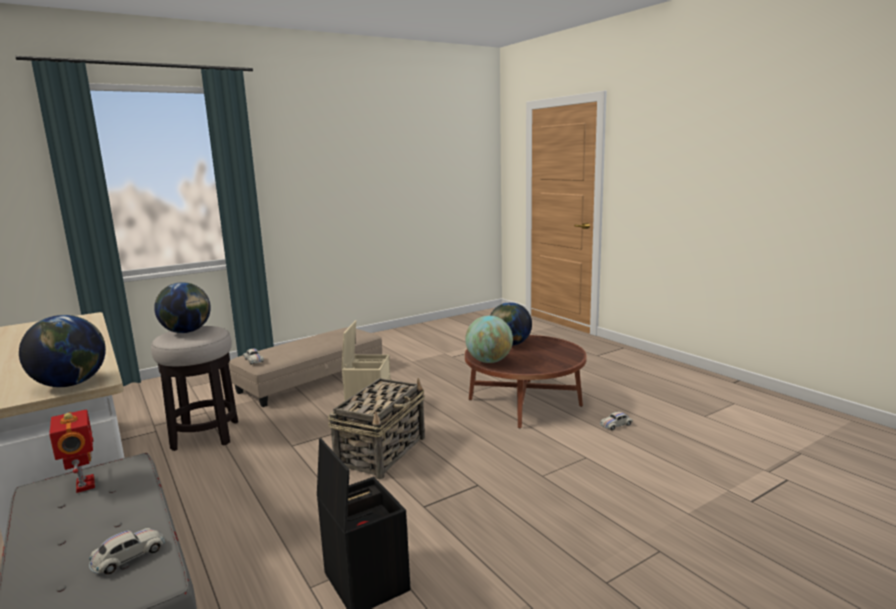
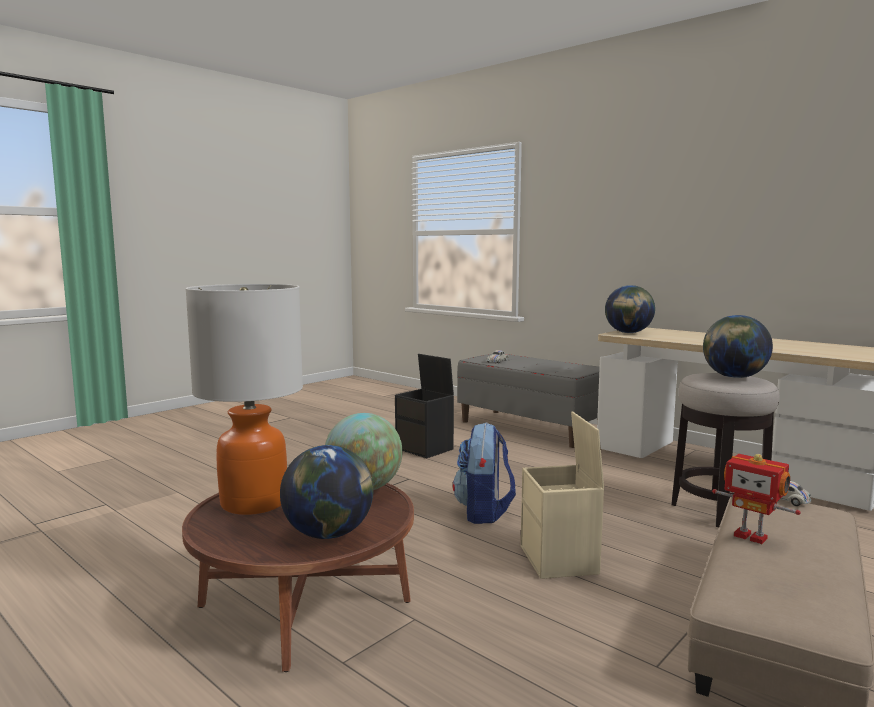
camera: 165 degrees right, 5 degrees down
(83, 485) = (574, 369): toy robot -> toy robot (751, 536)
(382, 451) = (484, 512): basket -> backpack
(553, 360) = (254, 502): none -> table lamp
(616, 425) = (169, 572): white toy car -> none

